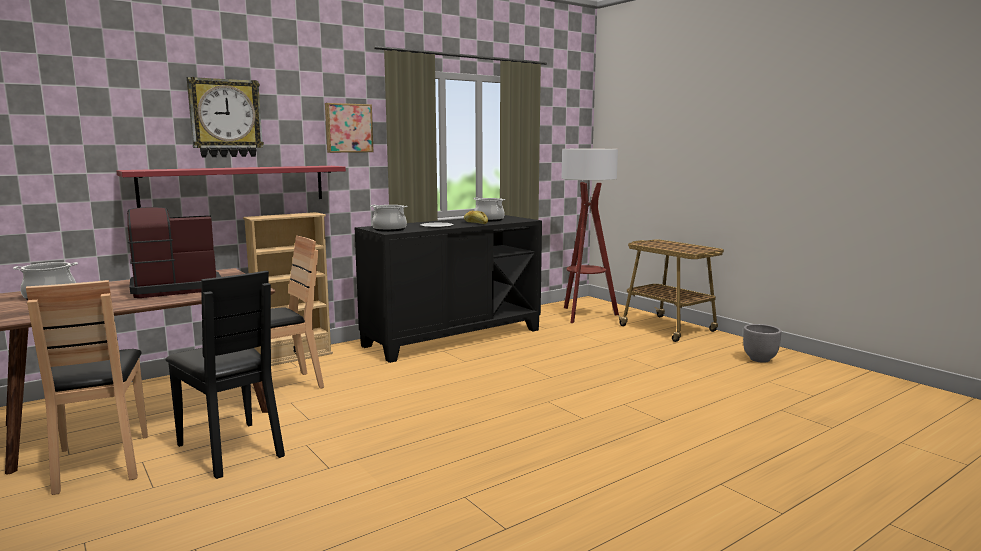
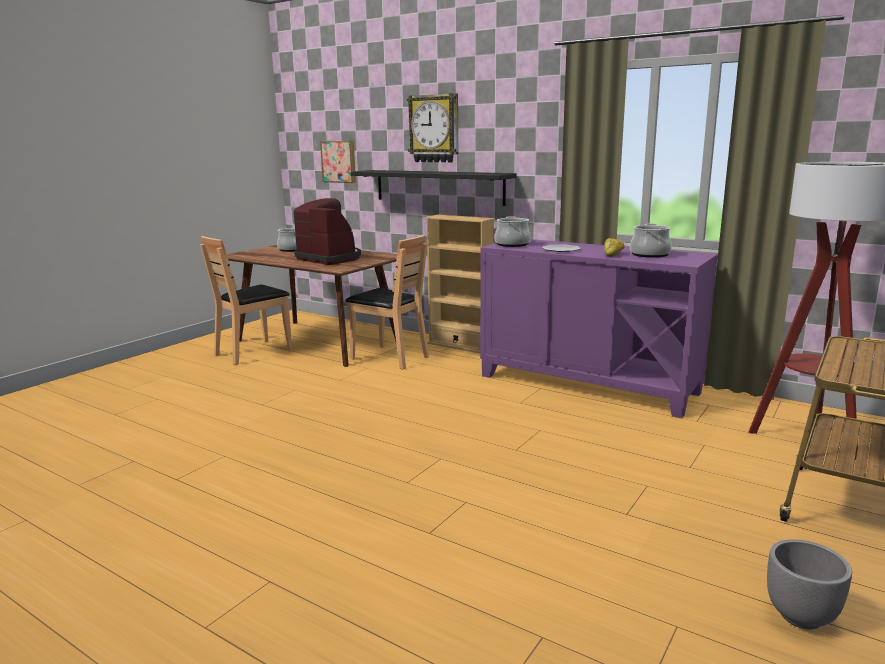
camera: 70 degrees right, 5 degrees up
(231, 449) = (281, 373): black chair -> none
(235, 185) = (438, 187): red shelf -> black shelf
(348, 128) = (535, 134): picture -> picture (339, 161)
(453, 337) = (587, 384): black cabinet -> purple cabinet

